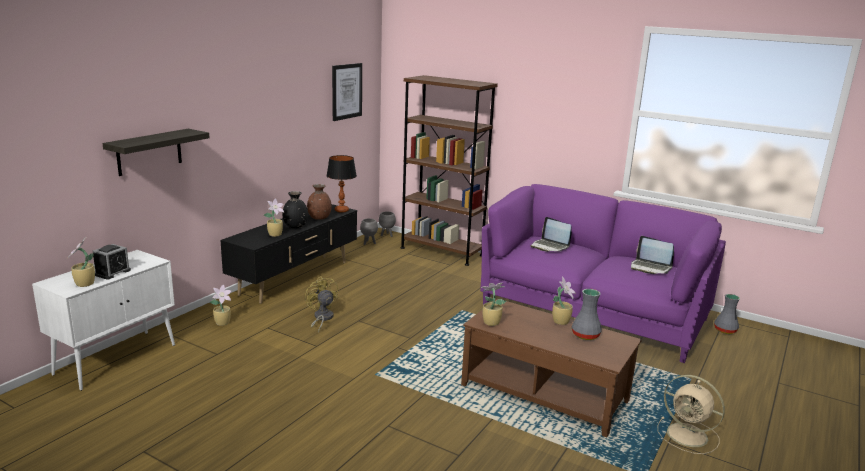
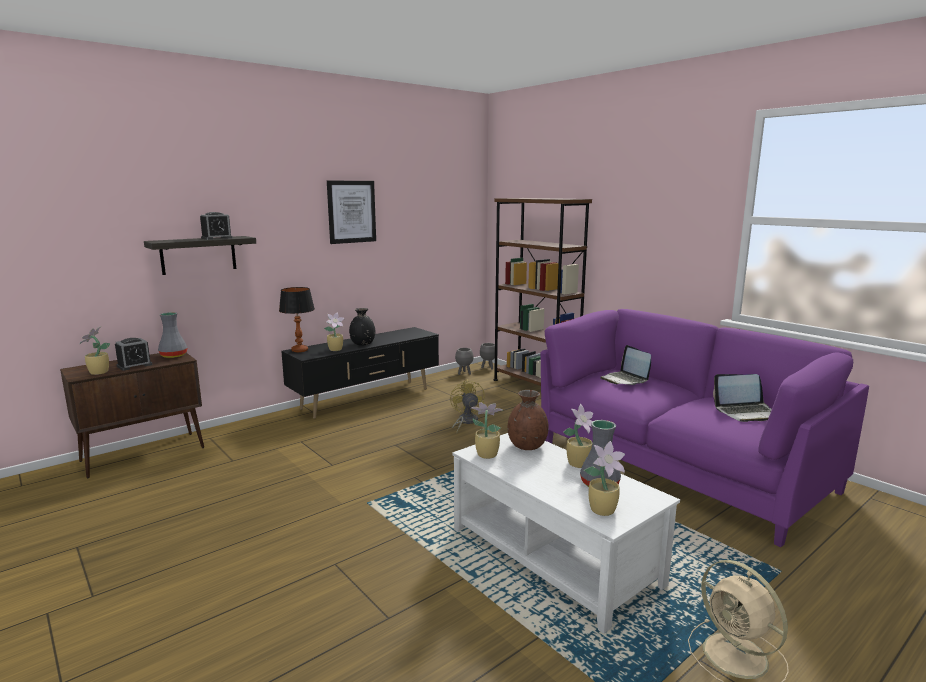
camera: 20 degrees right, 5 degrees down
(117, 359) = (144, 454): white cabinet -> brown cabinet
(172, 135) = (217, 238): none -> alarm clock
(223, 323) = (265, 432): potted plant -> potted plant (604, 510)
(319, 218) = (394, 338): brown vase -> brown vase (527, 446)
(321, 318) = (360, 438): yellow fan -> yellow fan (465, 422)
(341, 210) = (422, 333): table lamp -> table lamp (299, 350)
(346, 91) = (442, 215): picture -> picture (351, 212)
(545, 392) = (554, 556): brown coffee table -> white coffee table
(650, 268) = (746, 412): laptop -> laptop turned 60 degrees counterclockwise
(725, 331) = (867, 512): grey vase -> grey vase (173, 356)

